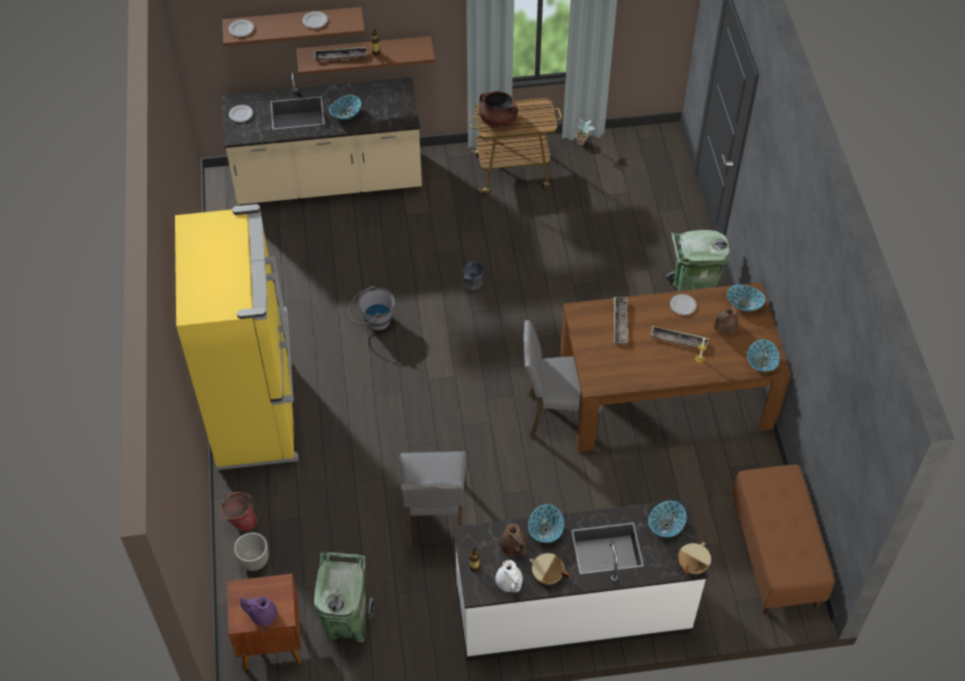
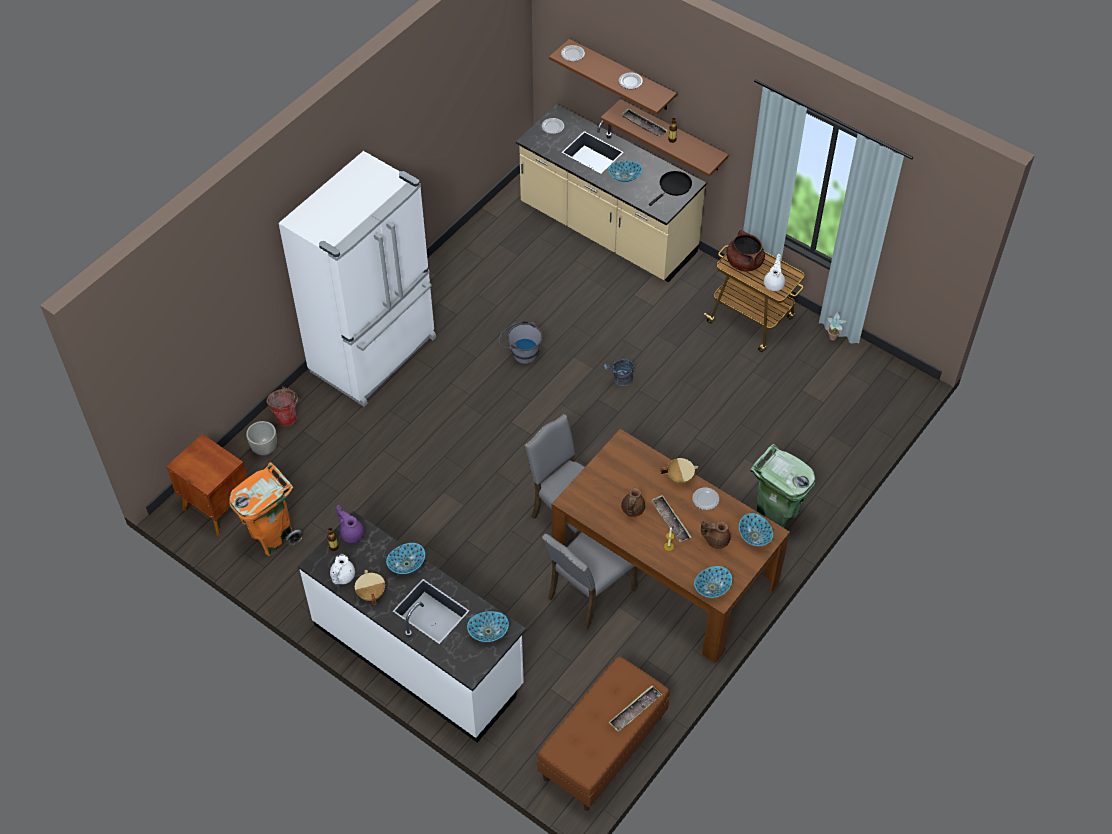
camera: 45 degrees right, 0 degrees up
(258, 413) = (375, 355): yellow fridge -> white fridge
(262, 614) = (197, 471): purple teapot -> purple teapot (351, 533)
(347, 623) = (272, 536): green trash can -> orange trash can
(392, 96) = (673, 187): none -> black frying pan
(435, 518) = (404, 517): grey chair -> grey chair (588, 593)
(513, 547) = (373, 556): brown teapot -> brown teapot (632, 510)
(537, 120) = (774, 284): none -> white teapot
(620, 322) = (643, 474): tray -> tray (635, 710)
(691, 565) = (471, 672): beige cooking pot -> beige cooking pot (679, 477)

